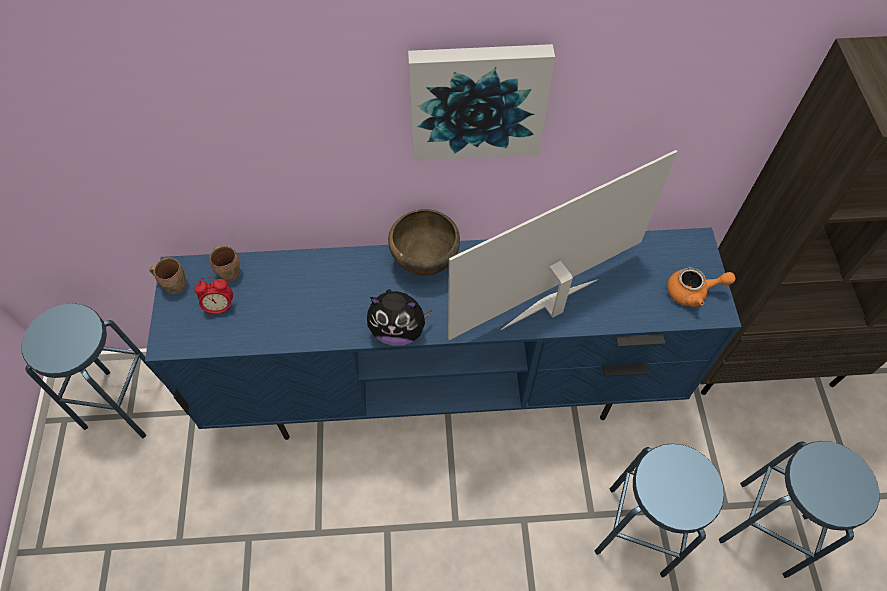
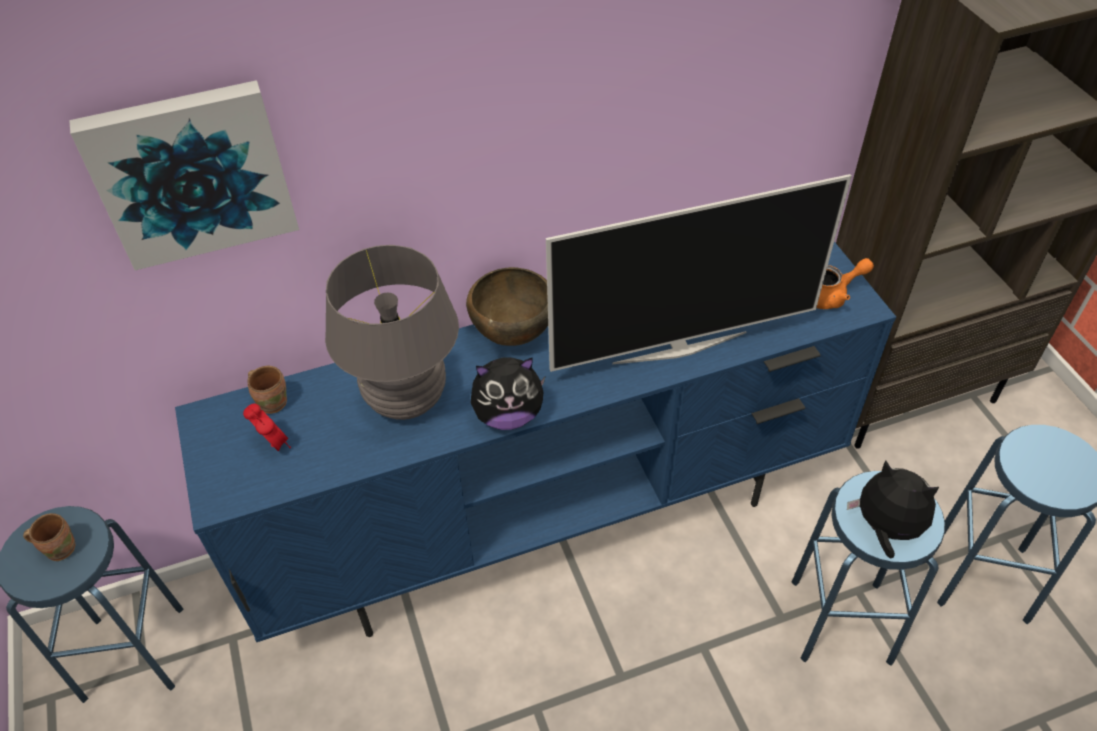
camera: 15 degrees left, 10 degrees down
(174, 284) = (204, 432): brown mug -> brown mug (60, 547)
(220, 307) = (273, 444): alarm clock -> alarm clock turned 105 degrees counterclockwise
(327, 295) = (406, 399): none -> grey table lamp
(477, 100) = (551, 104): picture -> picture (191, 172)
(551, 306) = (679, 346): television -> television turned 150 degrees counterclockwise
(671, 497) = (885, 529): none -> plush toy

